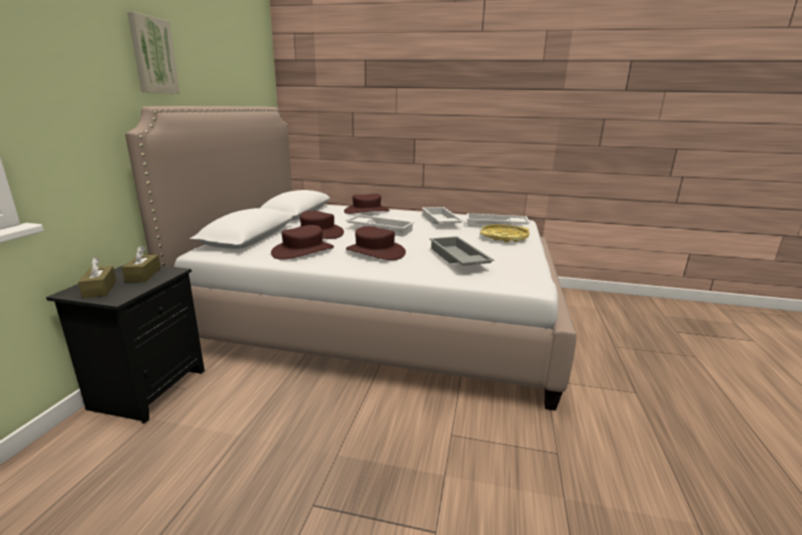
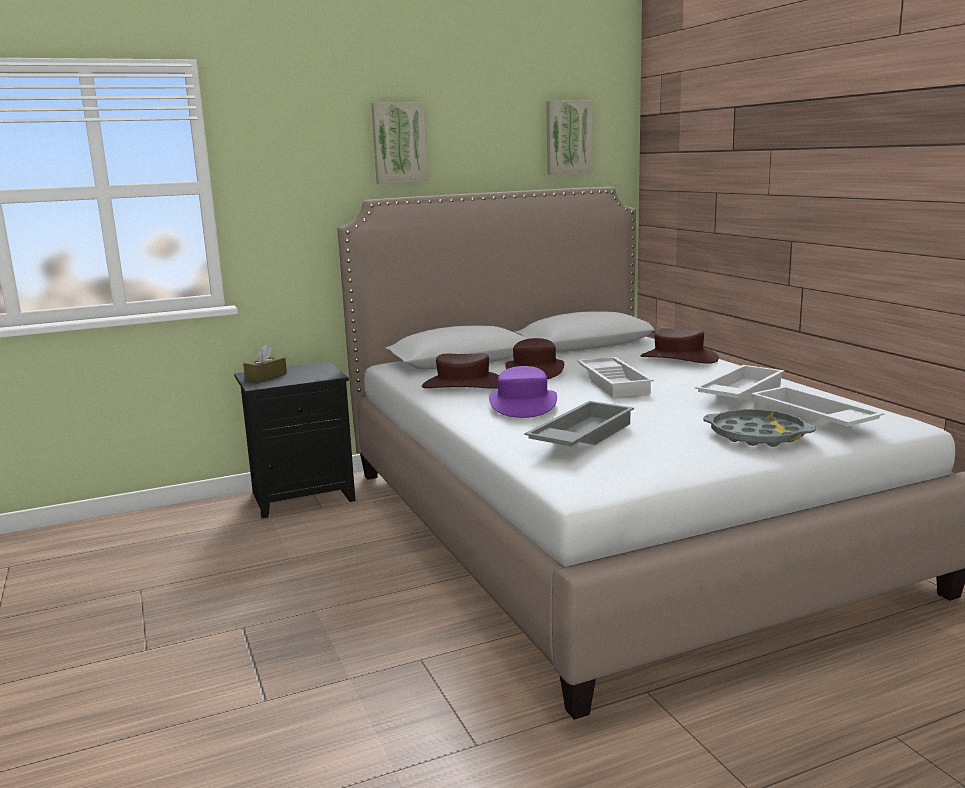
camera: 55 degrees right, 5 degrees down
(143, 275) = (310, 373): brown tissue box -> none
(247, 69) = (568, 138): none -> picture
(375, 252) = (523, 404): brown hat -> purple hat
(504, 237) = (757, 435): yellow tray -> grey tray

